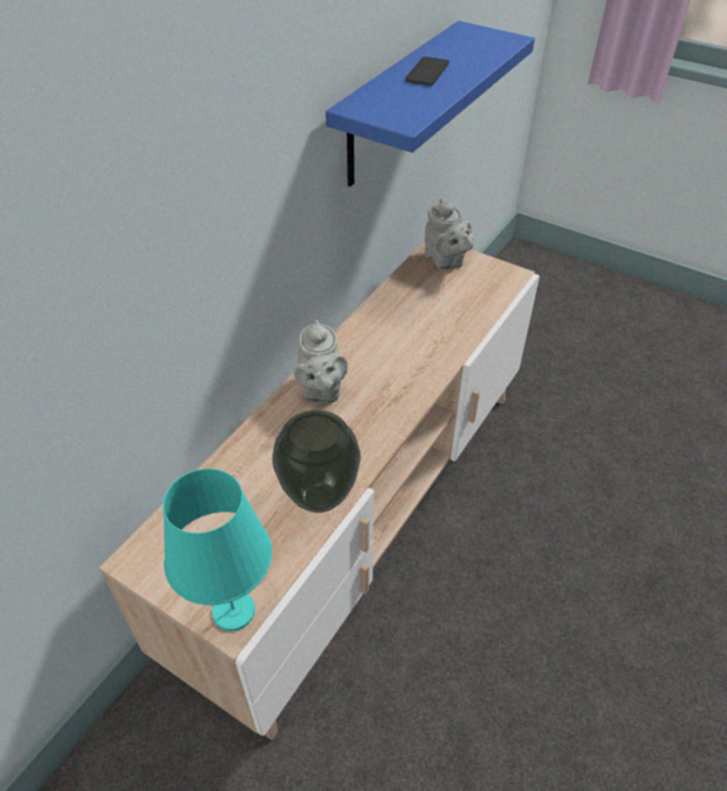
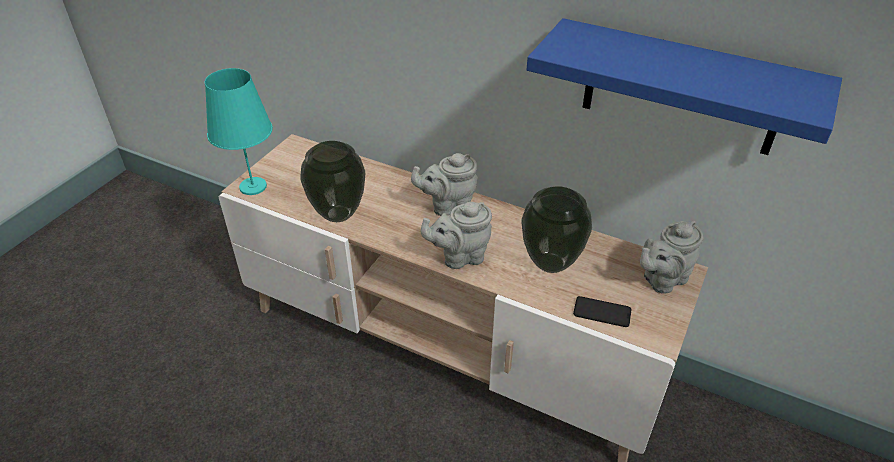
camera: 85 degrees right, 5 degrees down
(409, 387) = (459, 257): none -> grey teapot
(421, 322) = (551, 262): none -> vase
(427, 72) = (672, 60): phone -> phone (602, 312)

